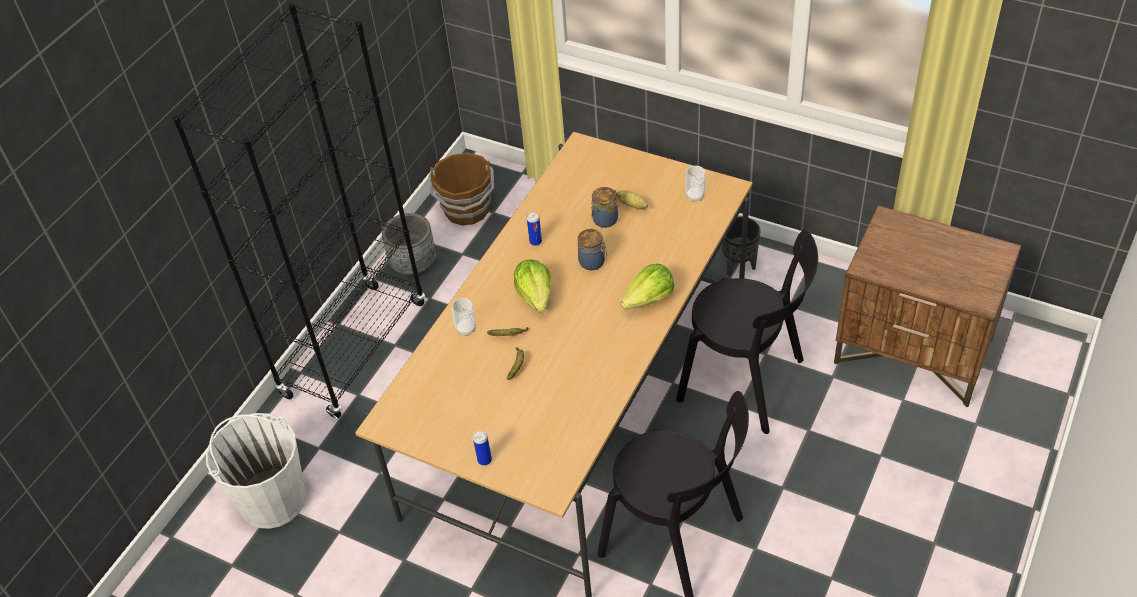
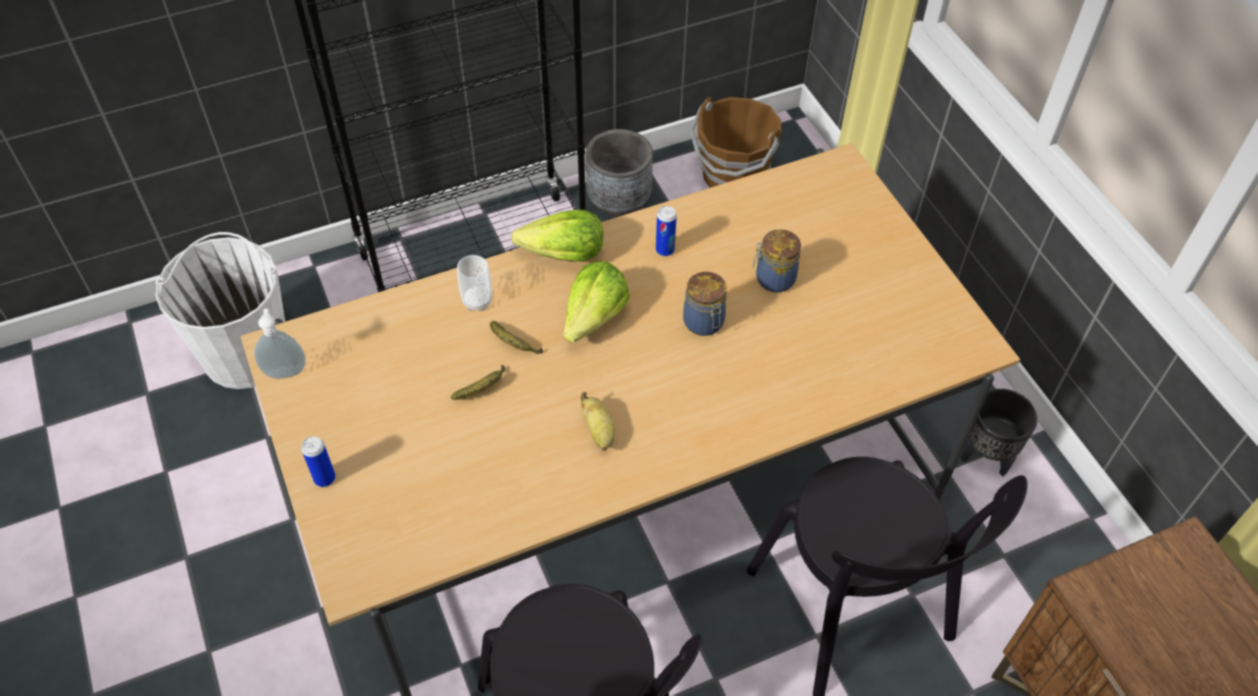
camera: 35 degrees right, 5 degrees up
(402, 430) = (285, 370): none -> soap dispenser
(633, 206) = (828, 284): banana -> banana (599, 431)
(649, 300) = (721, 422): lettuce -> lettuce (563, 254)
(695, 196) = (921, 326): cup -> none

